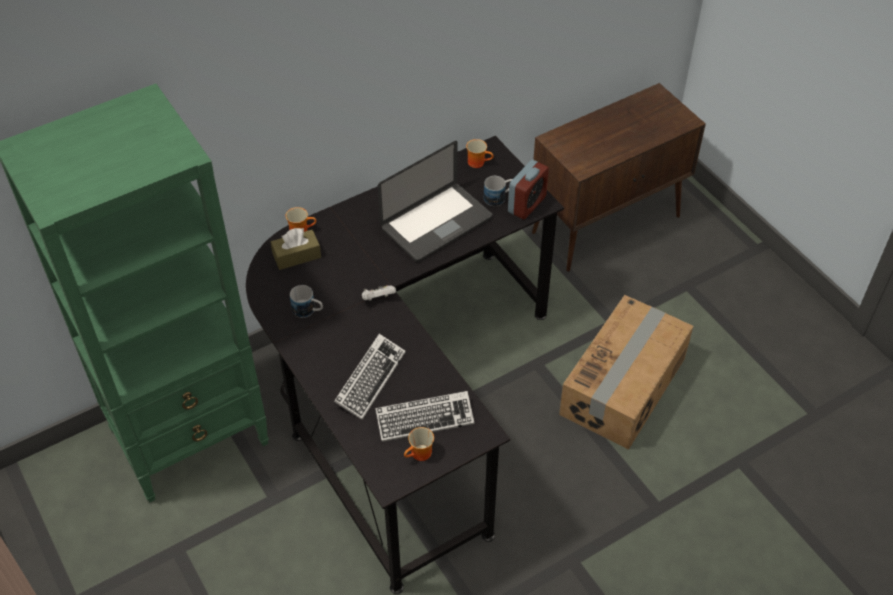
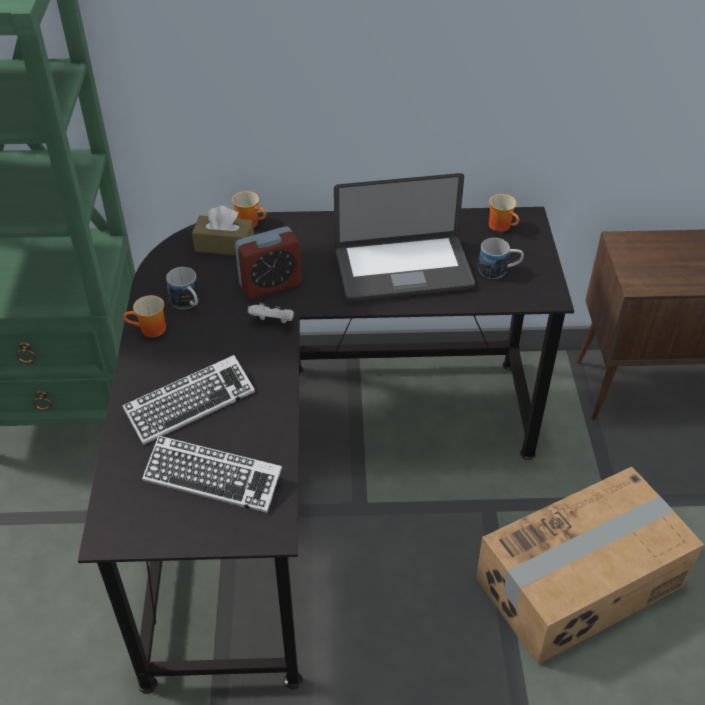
camera: 30 degrees right, 5 degrees down
(420, 455) = (173, 519): mug -> mug (150, 331)
(527, 204) = (528, 290): alarm clock -> alarm clock (270, 285)

